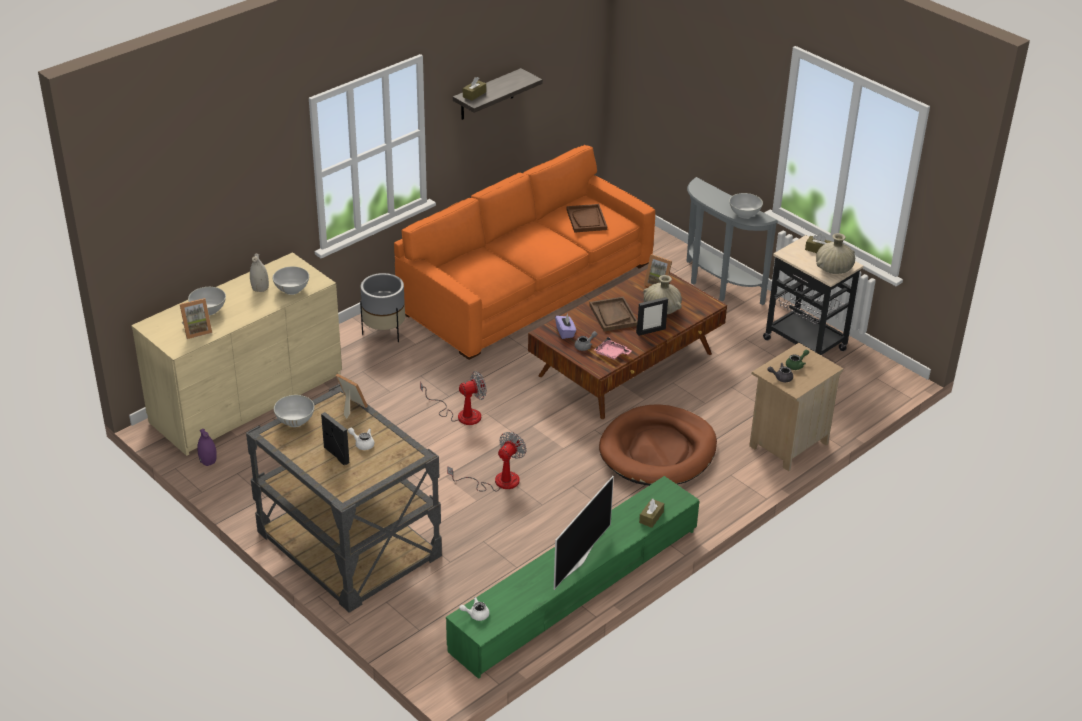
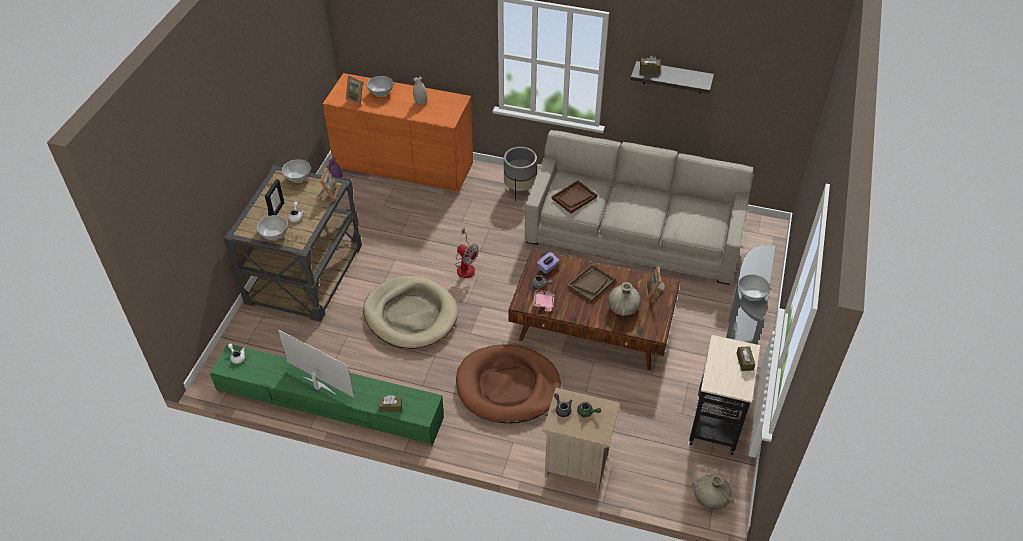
camera: 60 degrees right, 10 degrees up
(247, 399) = (404, 166): beige dresser -> orange dresser
(292, 289) = (430, 114): white bowl -> white bowl (274, 235)
(497, 481) = (411, 315): fan -> beige dog bed
(527, 286) = (634, 233): orange sofa -> beige sofa
(578, 561) = (319, 386): television -> television turned 150 degrees counterclockwise
(586, 219) = (694, 217): brown tray -> brown tray (574, 198)
(650, 331) = (591, 312): picture frame -> none
(833, 269) = (725, 382): beige vase -> beige vase (710, 498)

